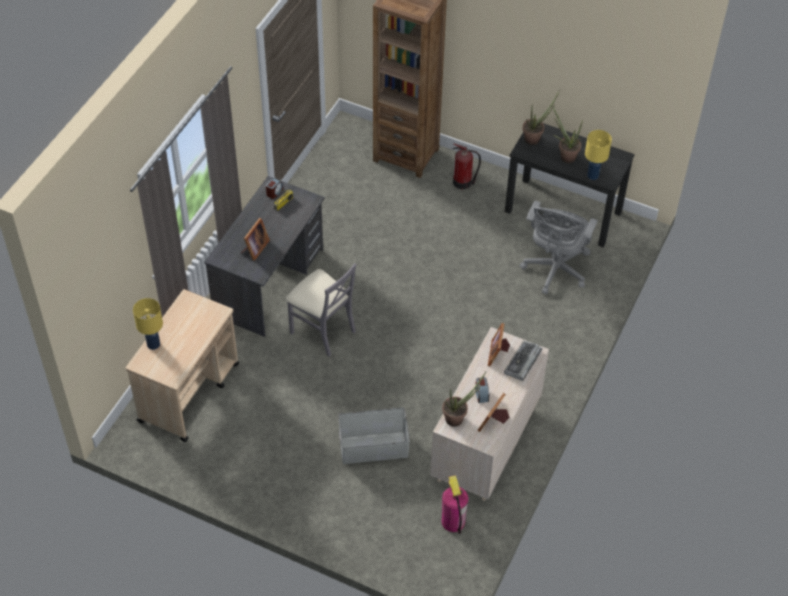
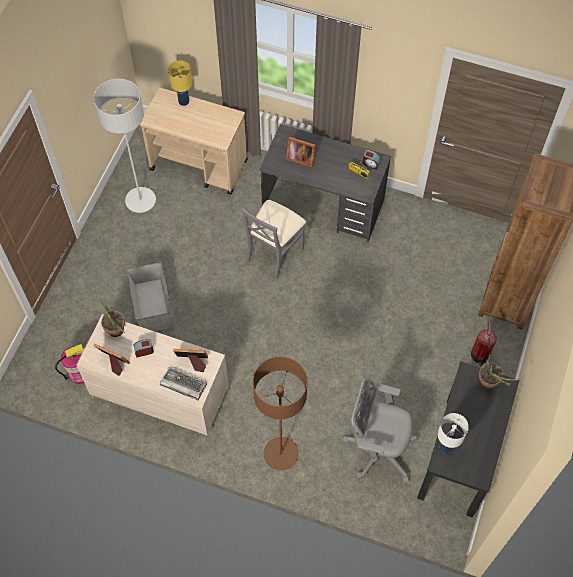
camera: 85 degrees right, 10 degrees up
(228, 454) = (140, 200): none -> grey floor lamp
(556, 345) = (281, 454): none -> brown floor lamp
(565, 156) = (469, 416): potted plant -> none
(593, 175) = (446, 447): yellow table lamp -> white table lamp

